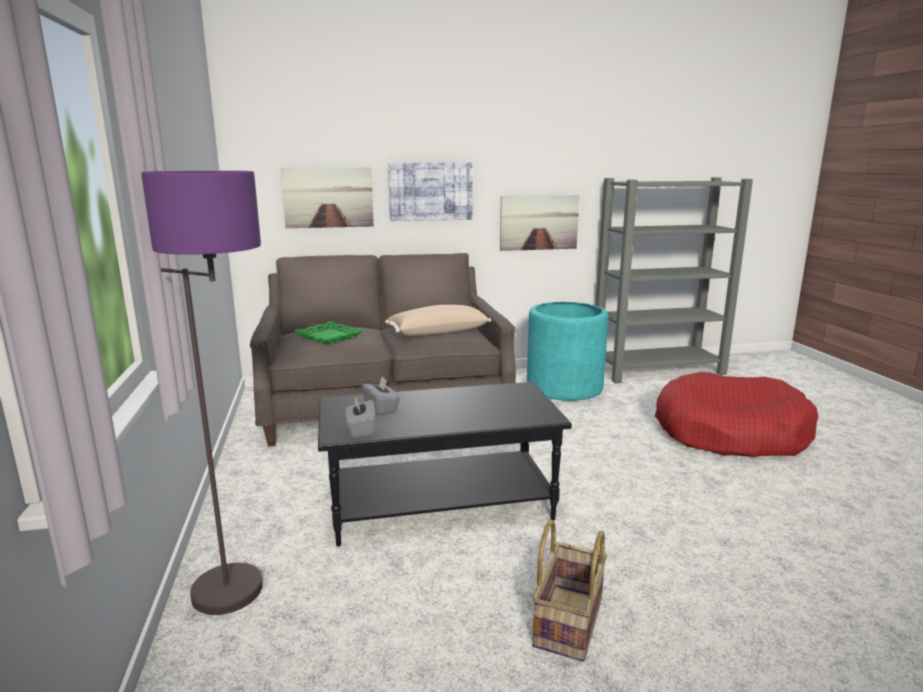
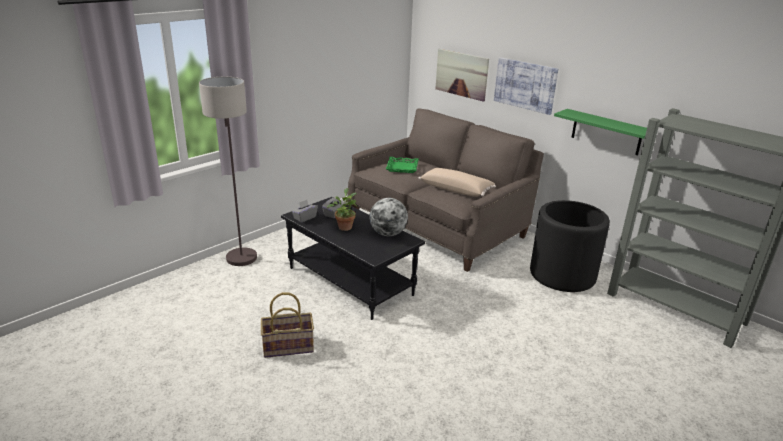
camera: 55 degrees right, 10 degrees up
(243, 597) = (241, 263): purple floor lamp -> grey floor lamp
(432, 412) = (344, 226): none -> potted plant
(490, 393) = (388, 234): none -> globe
(539, 222) = (606, 132): picture -> green shelf
(564, 387) = (562, 275): turquoise planter -> black planter
(729, 433) = (586, 368): red dog bed -> none

